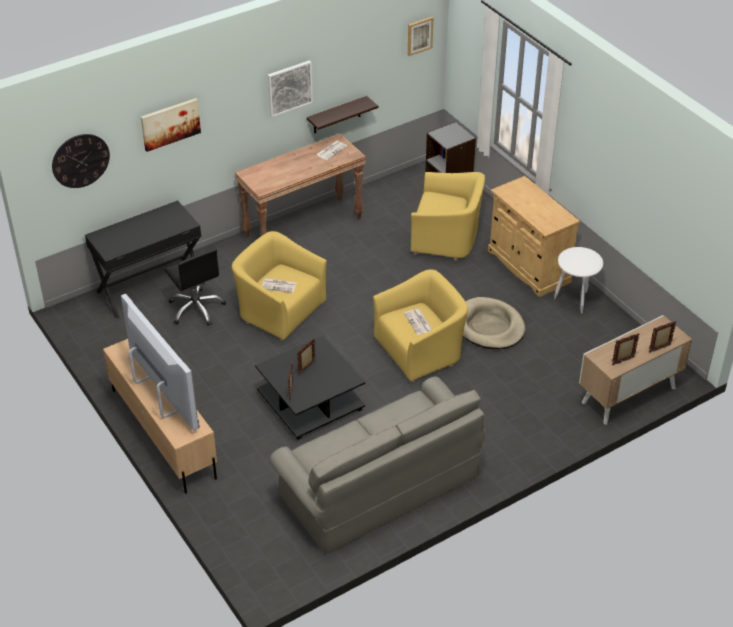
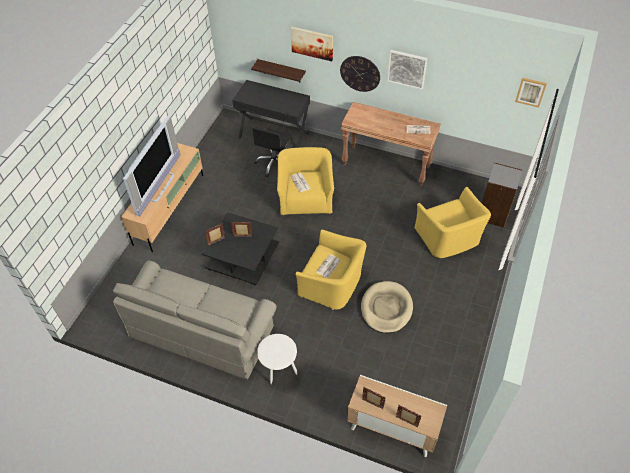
camera: 55 degrees right, 10 degrees up
(80, 160) = (249, 32): wall clock -> wall clock (360, 73)
(337, 115) = (442, 110): shelf -> shelf (281, 71)
(528, 266) = (466, 297): beige cabinet -> none
(574, 303) = (455, 344): white side table -> white side table (279, 373)

